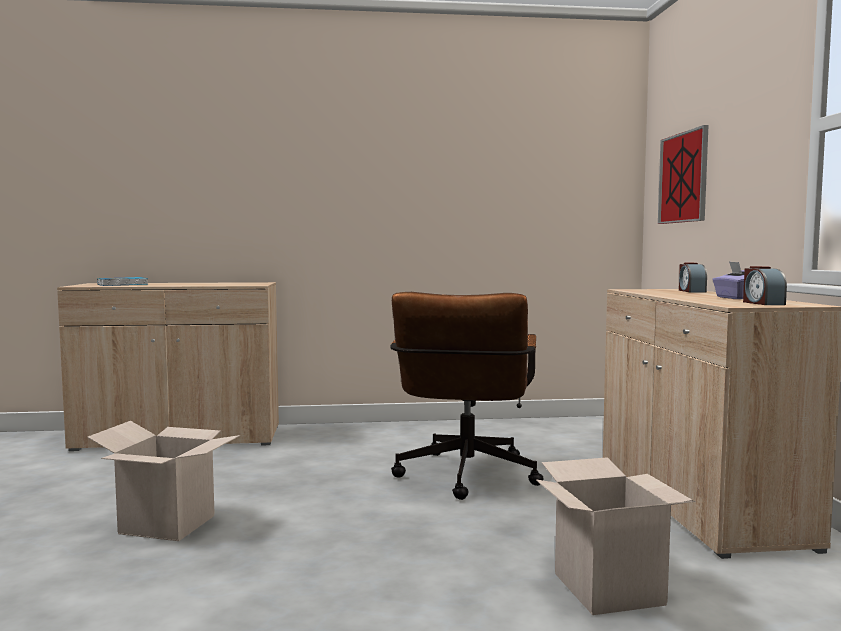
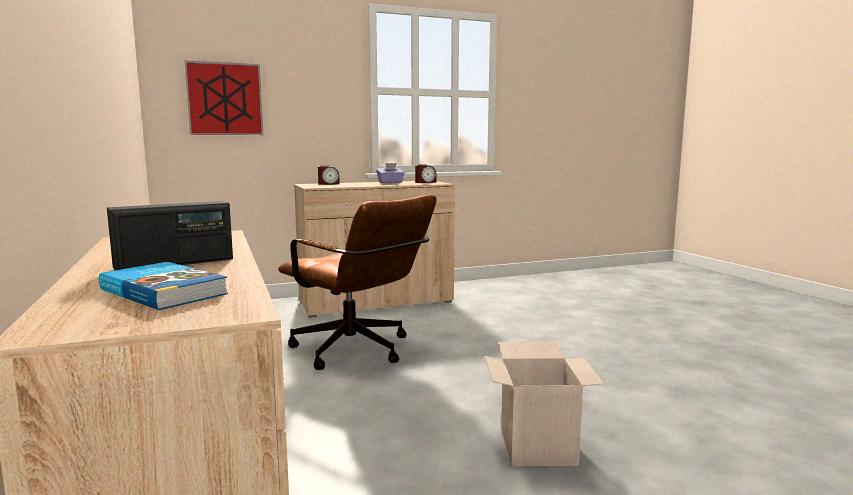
camera: 105 degrees left, 5 degrees up
(175, 284) = (175, 263): none -> radio
(465, 479) = (358, 352): brown office chair -> brown office chair turned 45 degrees clockwise
(608, 589) = (501, 317): cardboard box -> none

